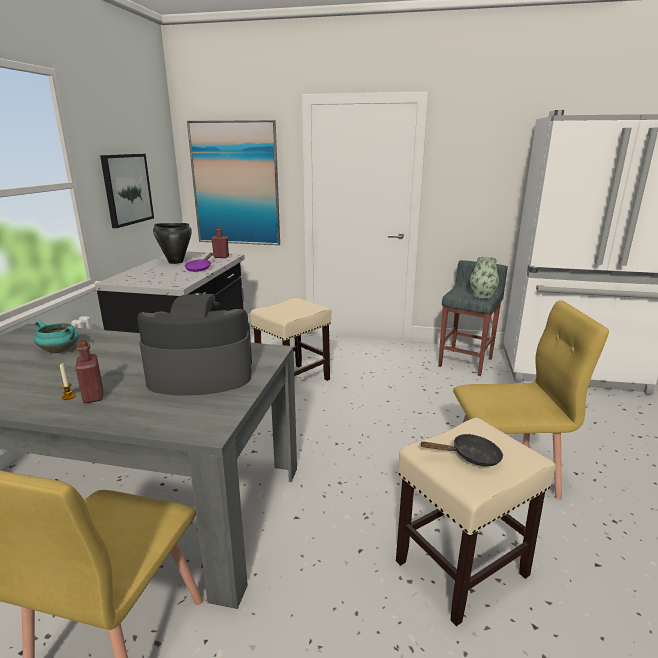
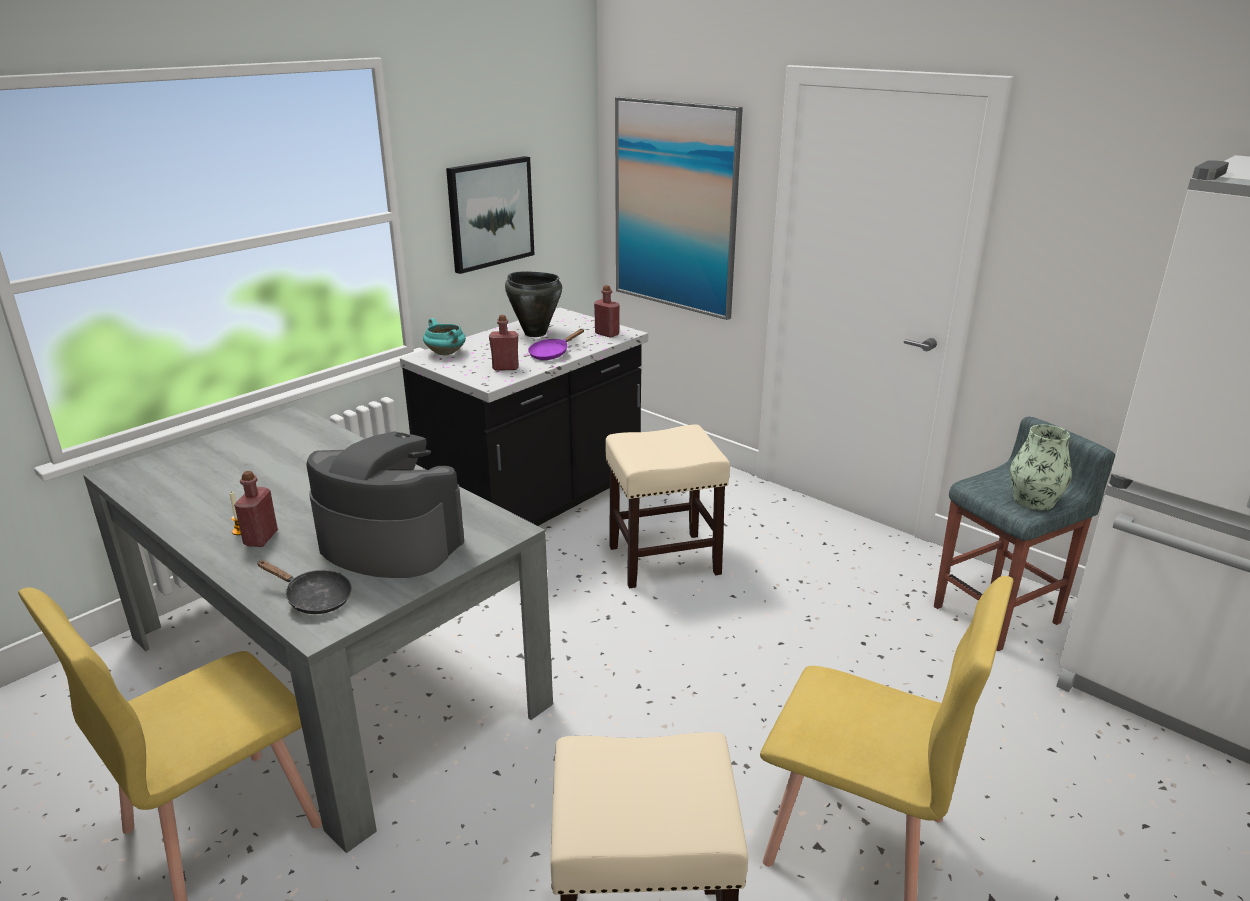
camera: 30 degrees right, 5 degrees up
(61, 350) = (290, 459): turquoise cooking pot -> turquoise cooking pot (446, 353)
(178, 277) = (505, 368): none -> red bottle
(470, 457) = (631, 789): black frying pan -> black frying pan (314, 598)

